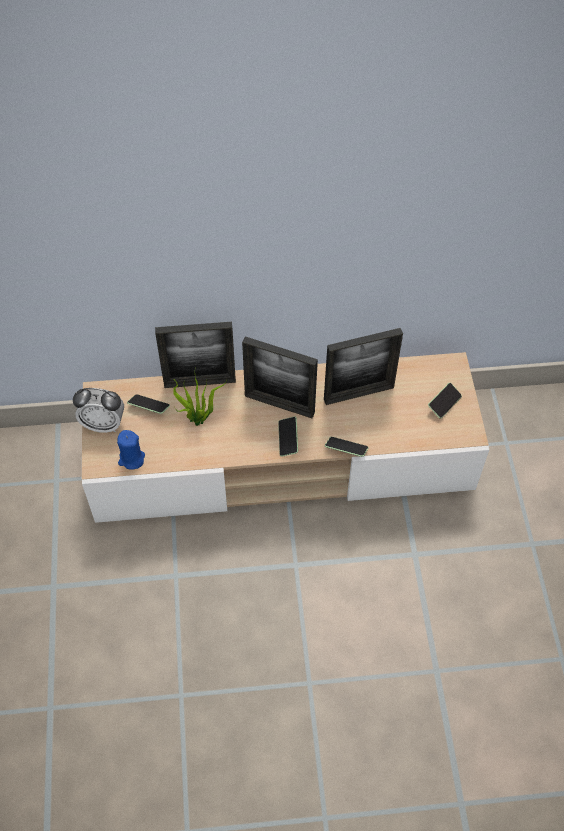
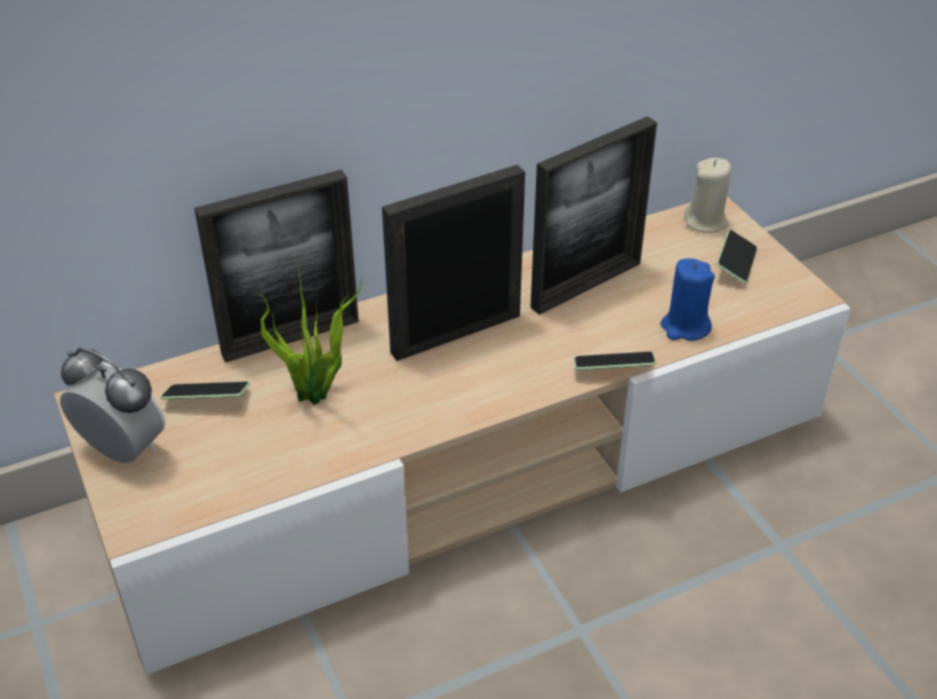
camera: 20 degrees left, 15 degrees down
(103, 424) = (123, 450): alarm clock -> alarm clock turned 135 degrees counterclockwise
(131, 459) = (205, 493): blue candle -> blue candle (685, 327)
(279, 404) = (456, 334): picture frame -> picture frame turned 150 degrees clockwise
(288, 439) = (500, 381): phone -> none
(444, 370) = (706, 221): none -> beige candle

